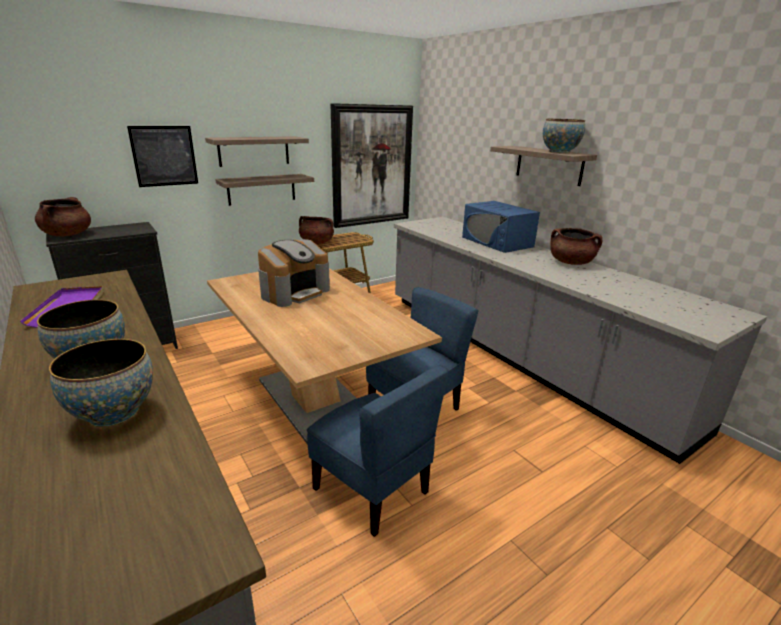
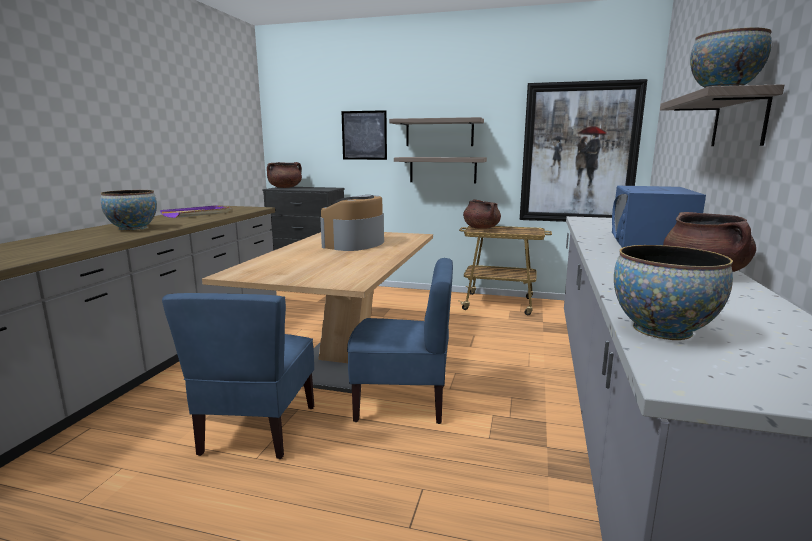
camera: 50 degrees right, 10 degrees down
(114, 413) = (72, 242): bowl -> bowl (662, 330)
(295, 292) = (355, 244): coffee machine -> coffee machine turned 120 degrees clockwise

